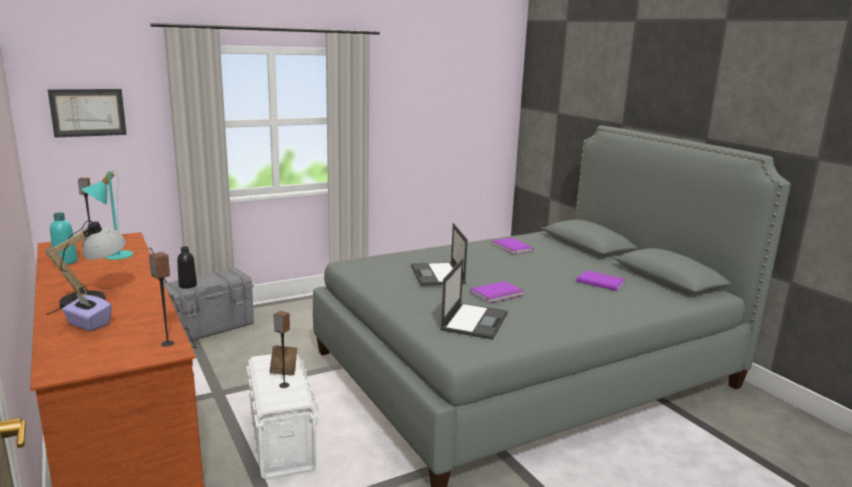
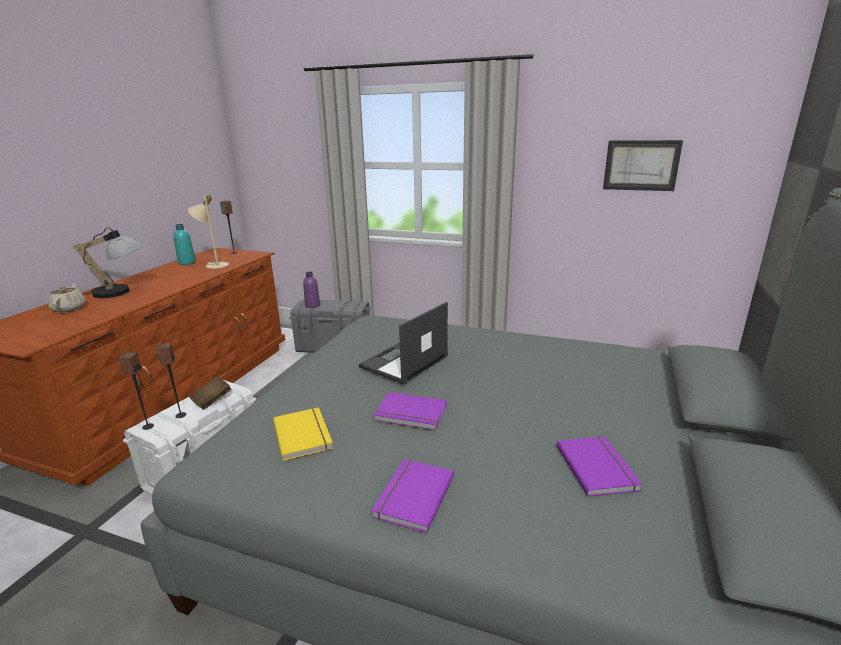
camera: 50 degrees right, 5 degrees up
(88, 112) = (275, 150): picture -> picture (641, 165)
(88, 324) = (69, 308): purple tissue box -> beige teapot
(112, 255) = (214, 265): turquoise table lamp -> beige table lamp
(167, 343) = (43, 339): speaker -> speaker (147, 426)
(187, 285) = (312, 305): black bottle -> purple bottle
(474, 321) = (304, 434): laptop -> yellow book
(511, 247) = (576, 360): purple book -> purple book (411, 496)

